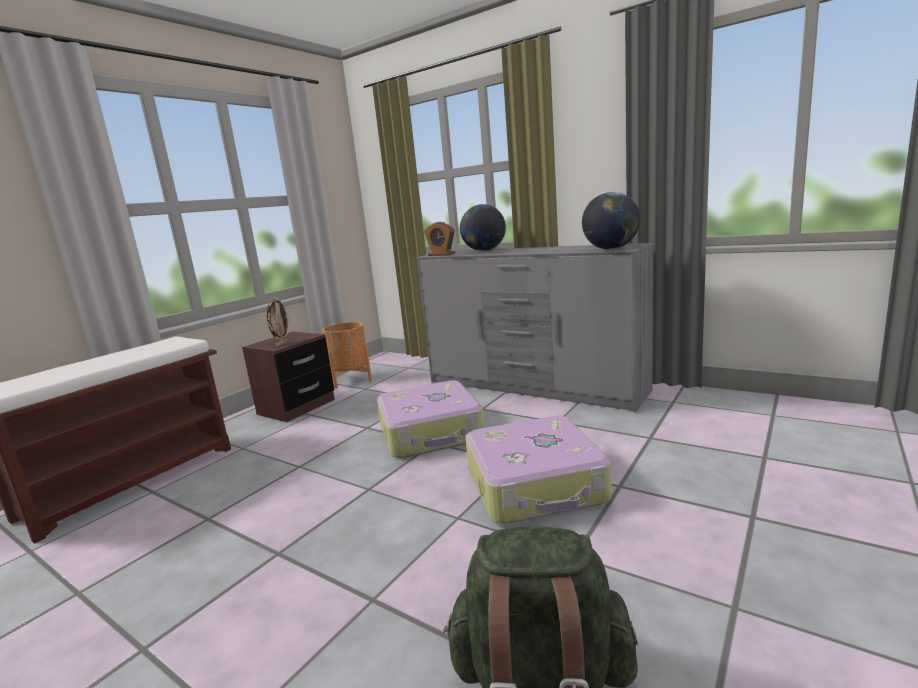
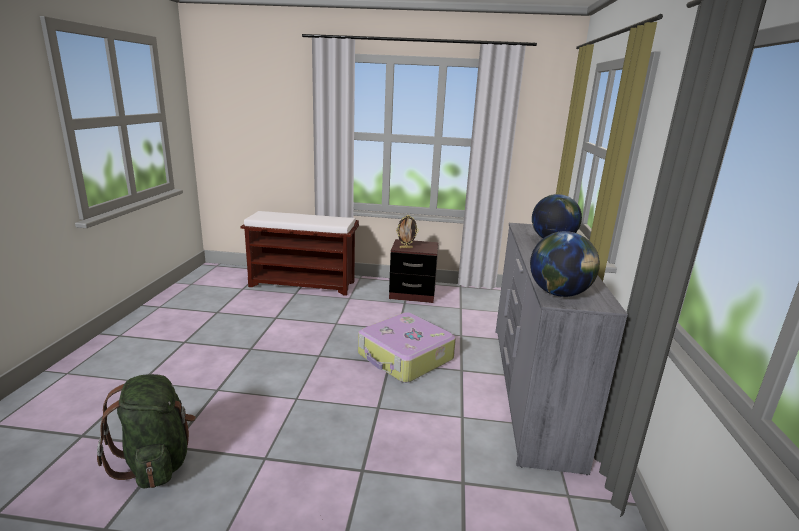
camera: 60 degrees right, 5 degrees up
(351, 379) = (473, 297): orange planter -> none
(441, 254) = (523, 228): alarm clock -> none
(536, 485) = (347, 424): suitcase -> none

